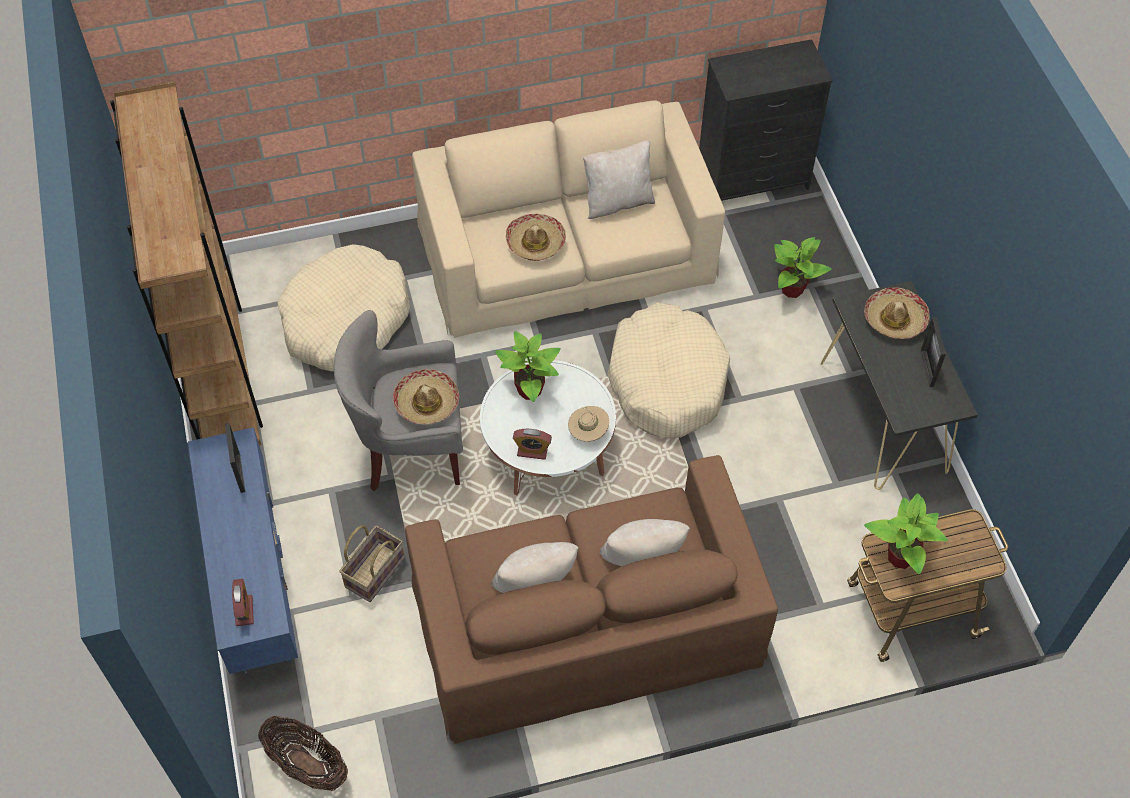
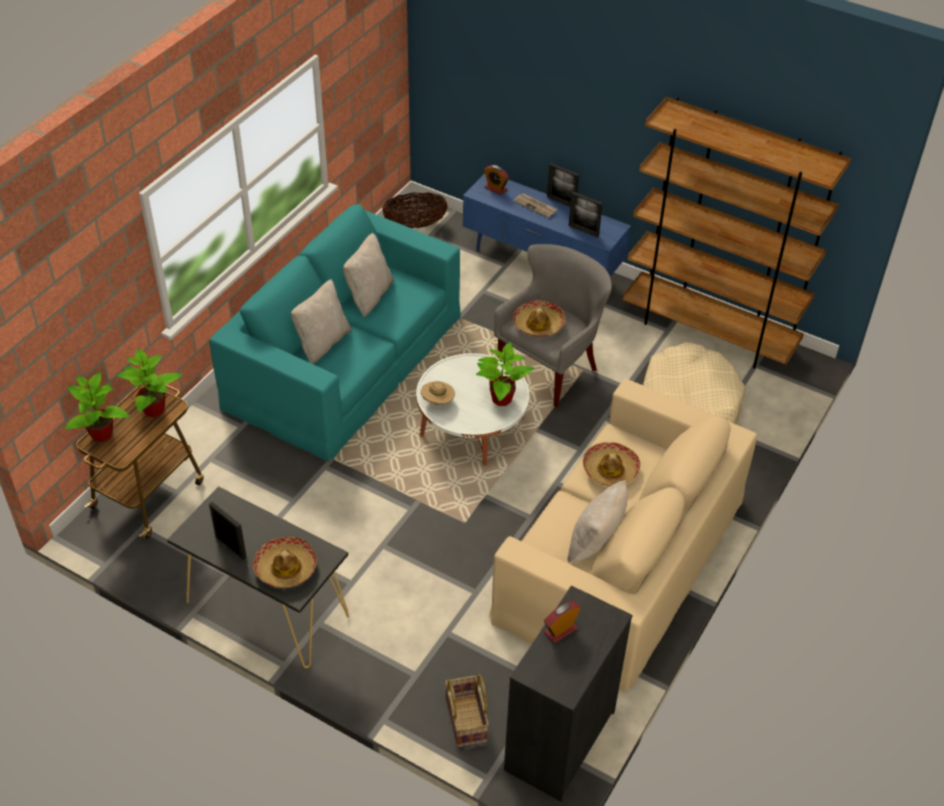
camera: 135 degrees right, 10 degrees down
(207, 530) = (561, 202): none -> picture frame
(239, 547) = (535, 206): none -> newspaper
(374, 571) = (487, 307): basket -> basket (467, 720)
(532, 451) = (457, 369): alarm clock -> alarm clock (560, 630)
(586, 624) = (343, 359): brown sofa -> turquoise sofa
(667, 381) = (444, 520): beige dog bed -> none
(792, 289) = (426, 660): potted plant -> potted plant (101, 434)

